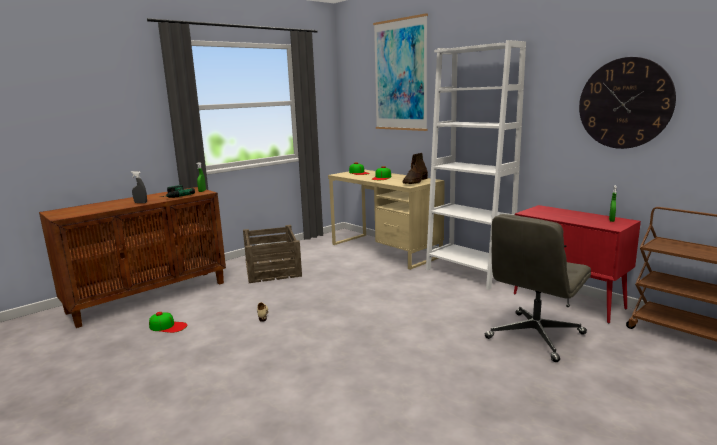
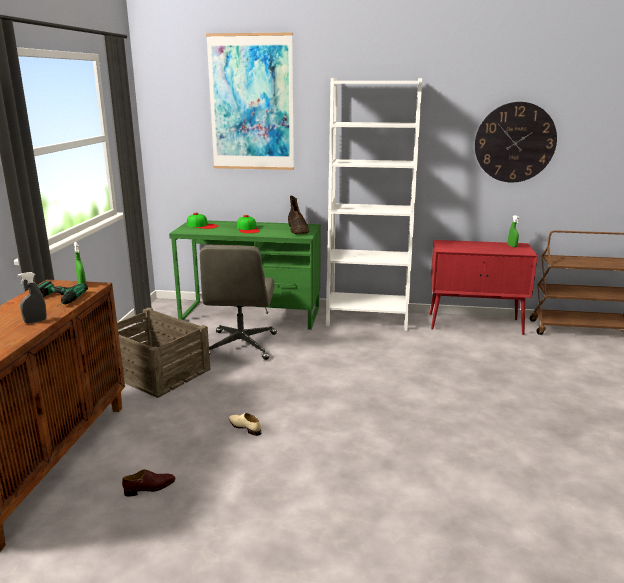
camera: 40 degrees left, 5 degrees up
(168, 326) = (150, 488): cap -> brown shoe
(384, 250) = (251, 315): beige desk -> green desk
(535, 336) = (499, 362): grey office chair -> grey office chair (241, 346)

